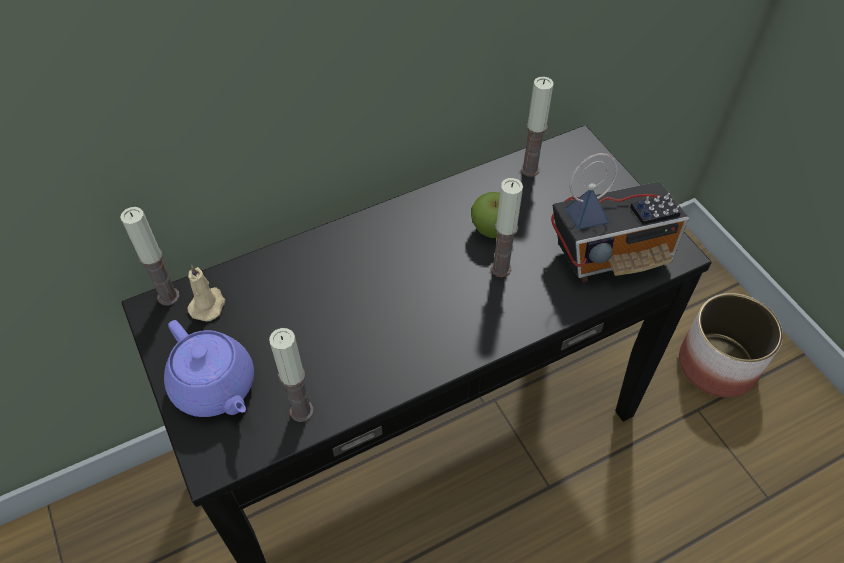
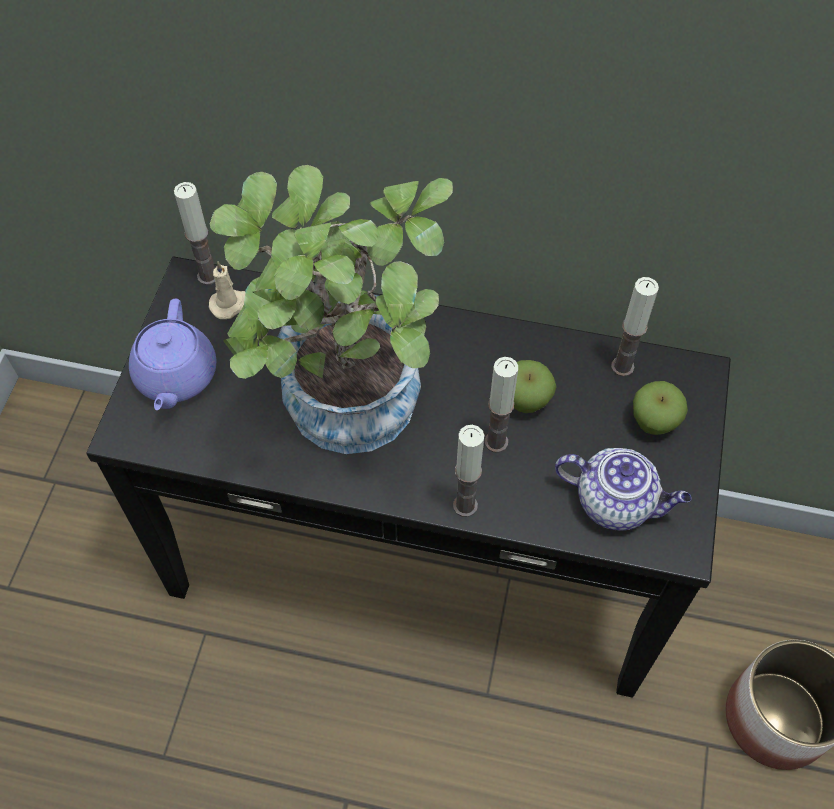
camera: 40 degrees right, 5 degrees up
(301, 411) = (219, 443): candle -> candle (465, 505)
(379, 323) = (345, 416): none -> potted plant
(583, 190) = (653, 422): none -> apple
(612, 253) = (616, 502): radio -> teapot

